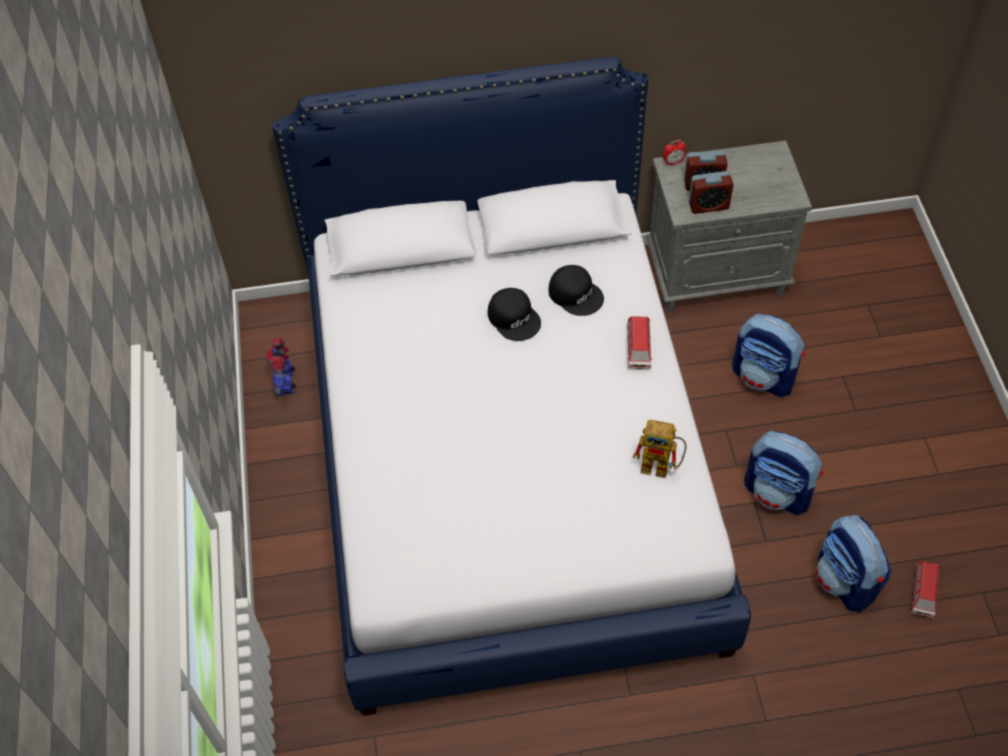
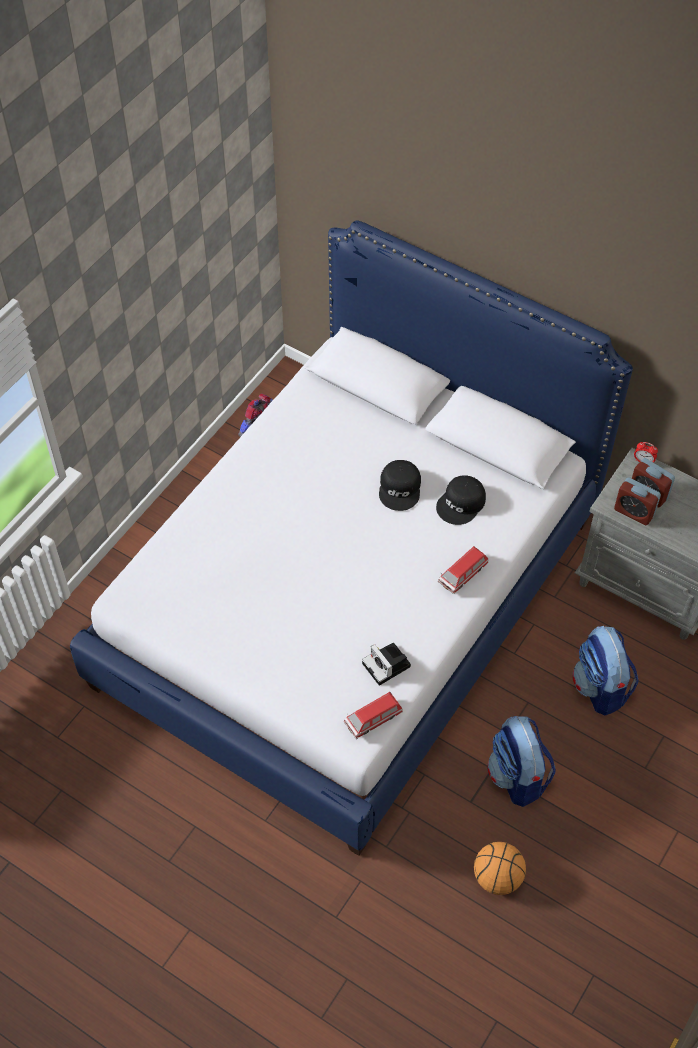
camera: 40 degrees right, 0 degrees up
(576, 294) = (461, 504): black cap -> black cap turned 45 degrees clockwise
(661, 466) = (387, 666): toy robot -> camera
(846, 581) = (497, 878): backpack -> basketball
(923, 593) = (547, 935): toy car -> toy car (373, 719)

